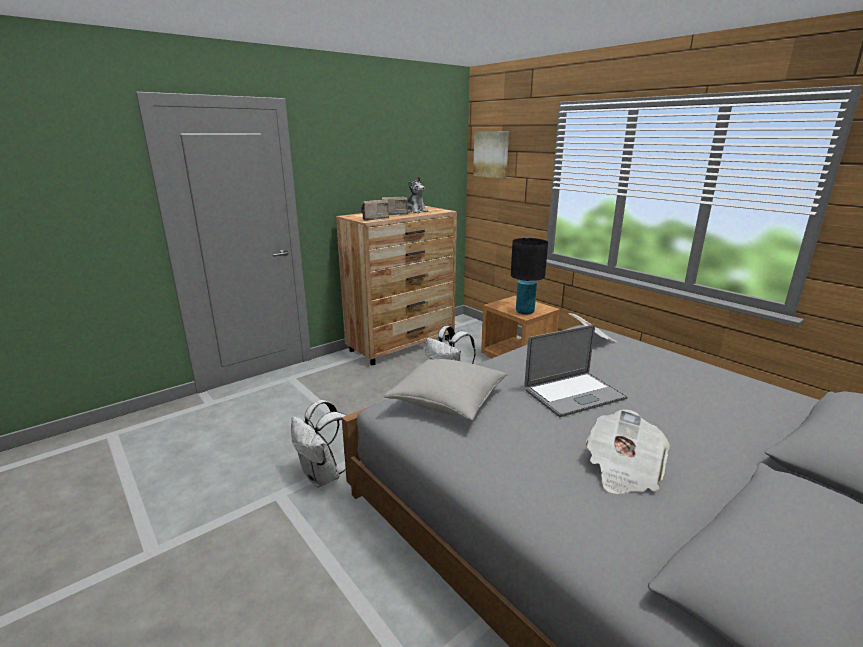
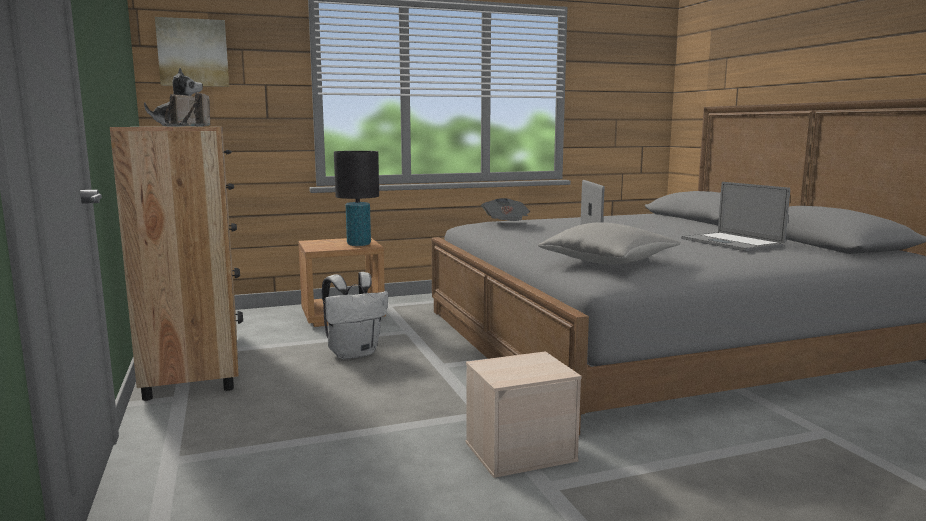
camera: 70 degrees left, 10 degrees down
(324, 476) = (521, 451): white backpack -> beige storage box
(622, 470) = (731, 242): newspaper -> laptop

